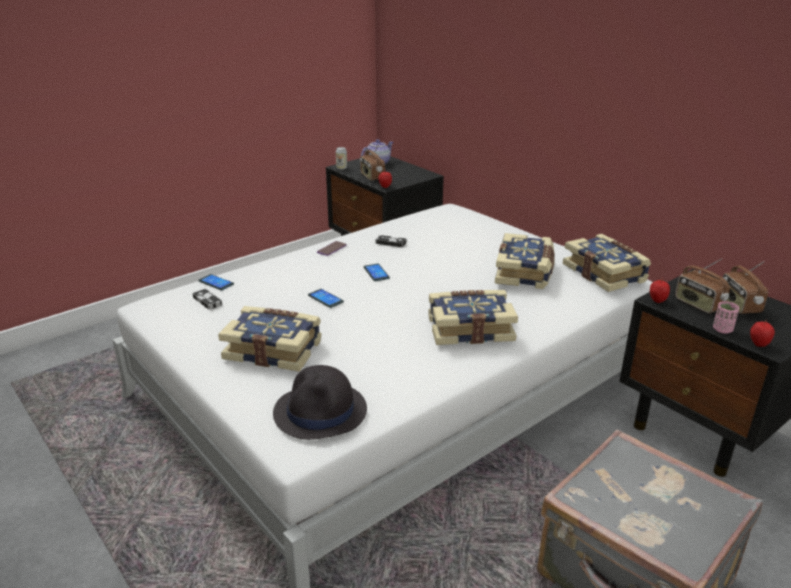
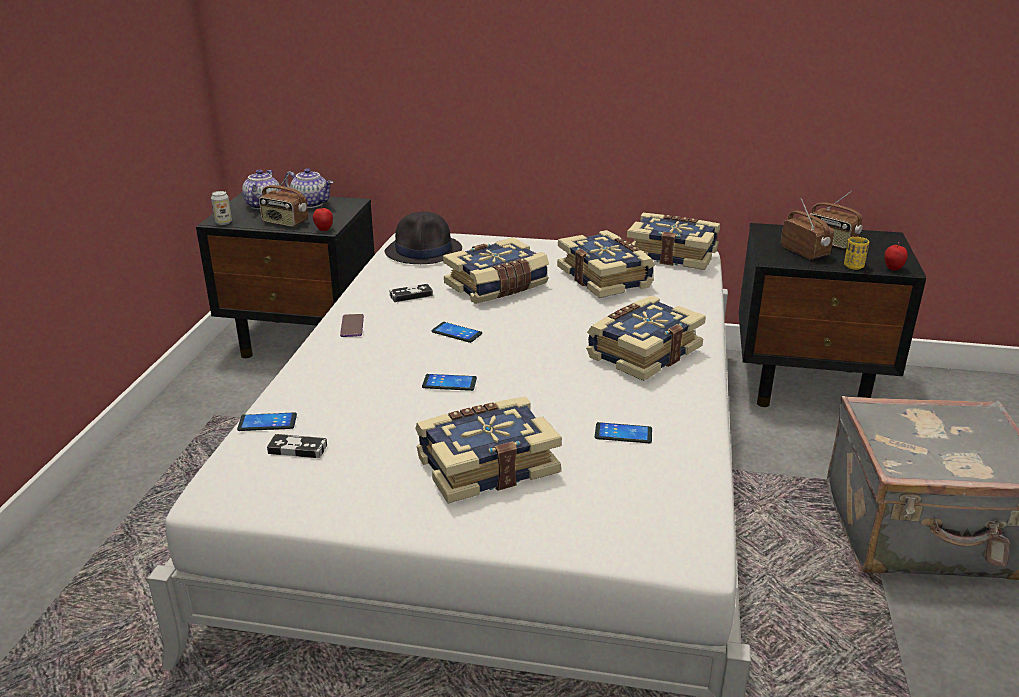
camera: 40 degrees left, 0 degrees up
(321, 412) = (649, 501): black hat -> black hat (424, 251)
(373, 369) = (623, 434): none -> phone
(405, 169) = (312, 203): none -> teapot
(447, 254) = (497, 286): none -> book
(657, 301) = (774, 260): apple -> none
(698, 304) = (805, 252): radio -> radio turned 135 degrees counterclockwise
(722, 329) = (853, 266): pink cup -> yellow cup

